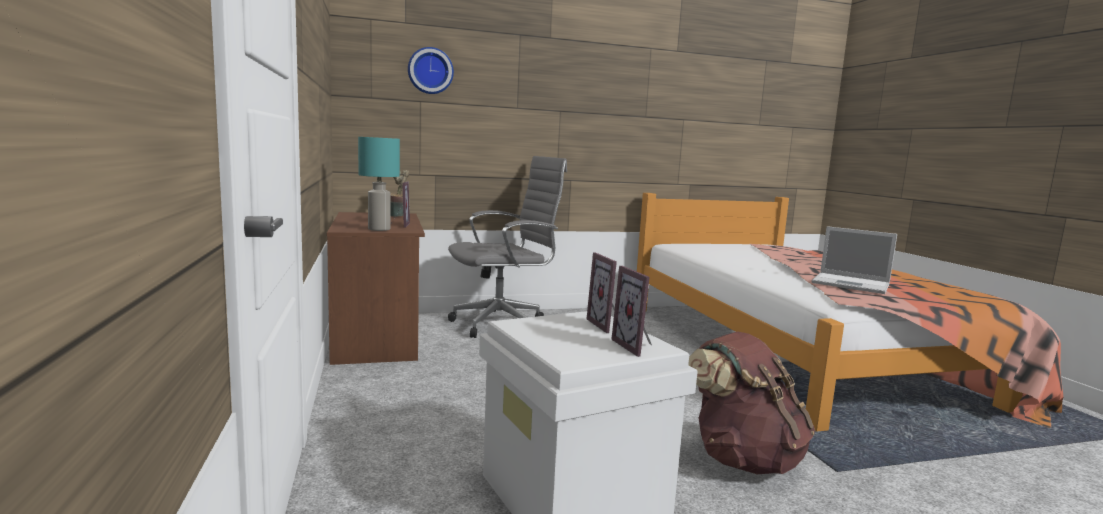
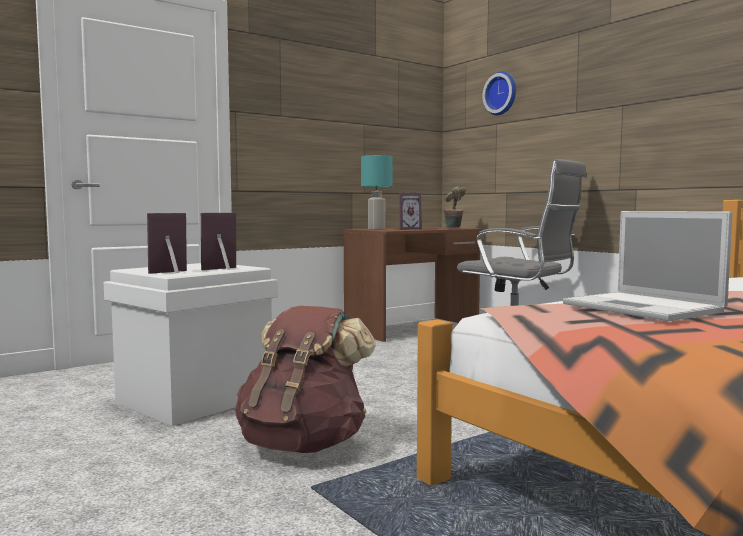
camera: 70 degrees right, 5 degrees down
(852, 284) = (644, 308): laptop -> laptop turned 45 degrees counterclockwise

